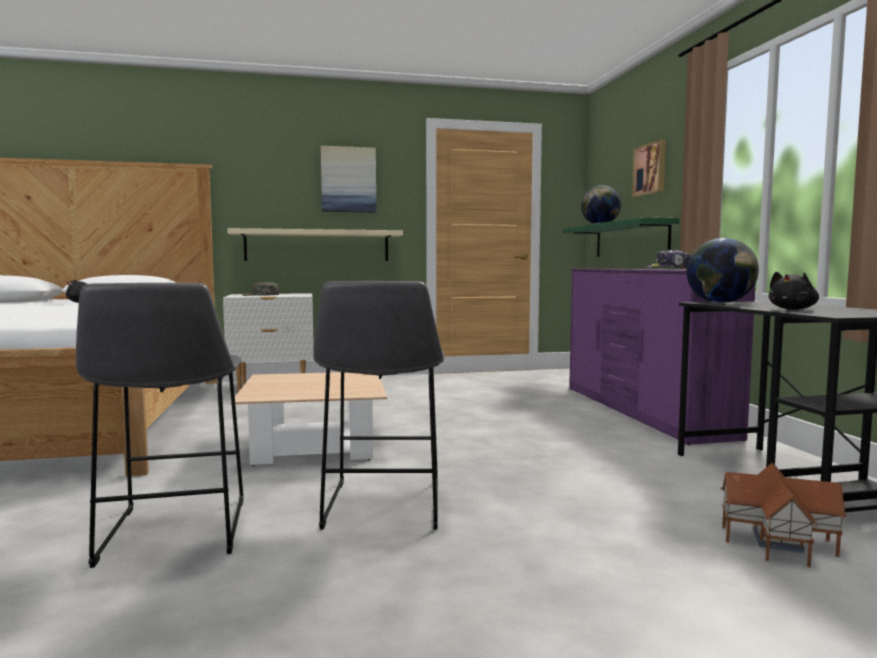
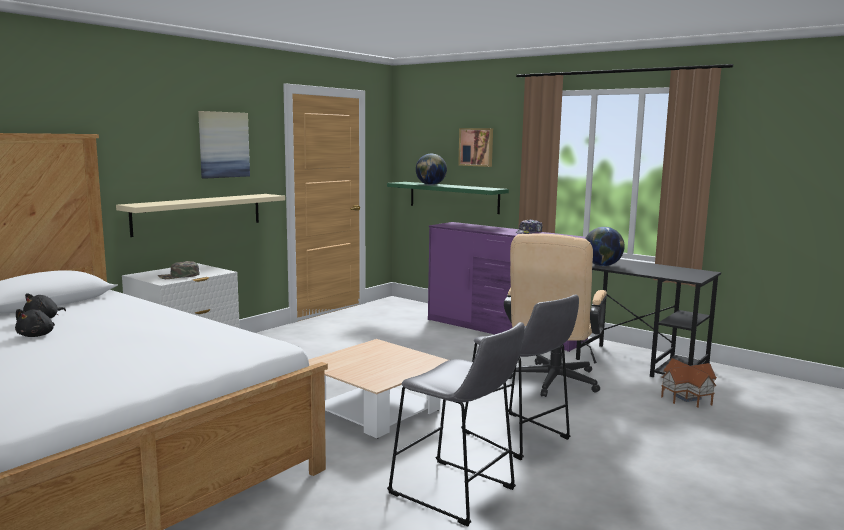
camera: 40 degrees left, 5 degrees up
(573, 469) = (551, 383): none -> beige office chair
(793, 309) = (657, 272): black plush toy -> black plush toy (37, 335)

